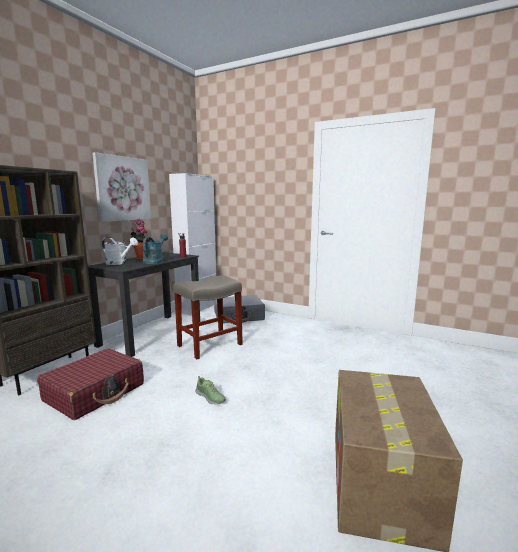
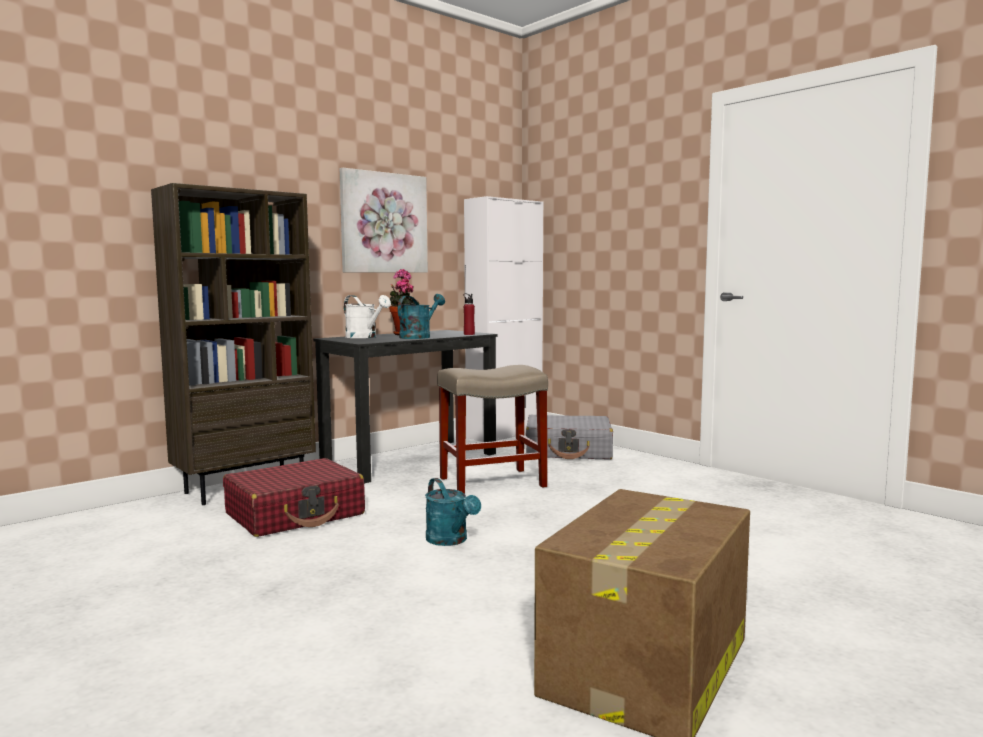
camera: 20 degrees right, 5 degrees down
(210, 398) = (450, 541): shoe -> turquoise watering can

